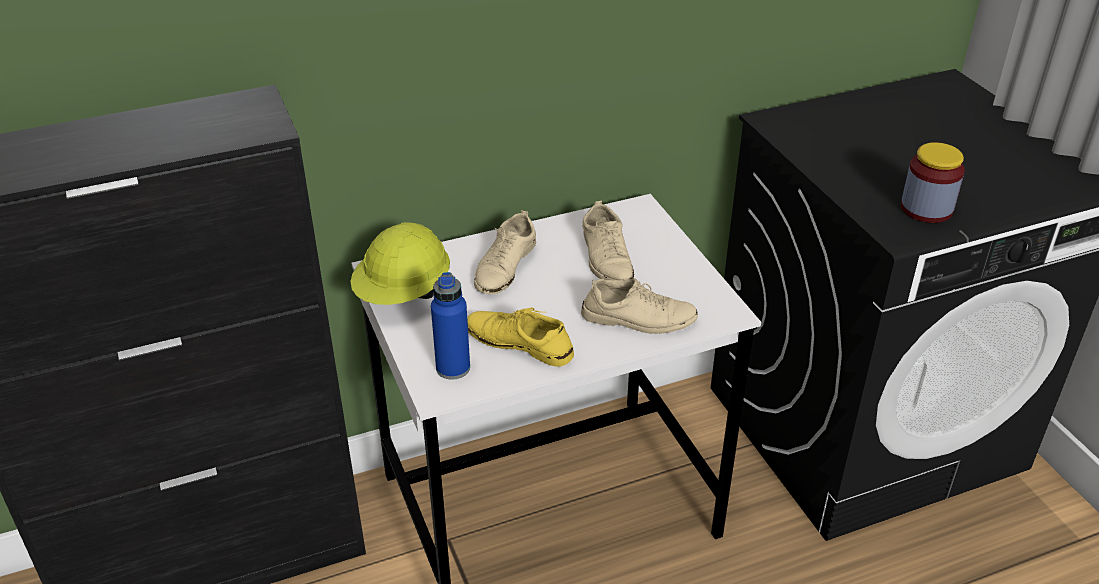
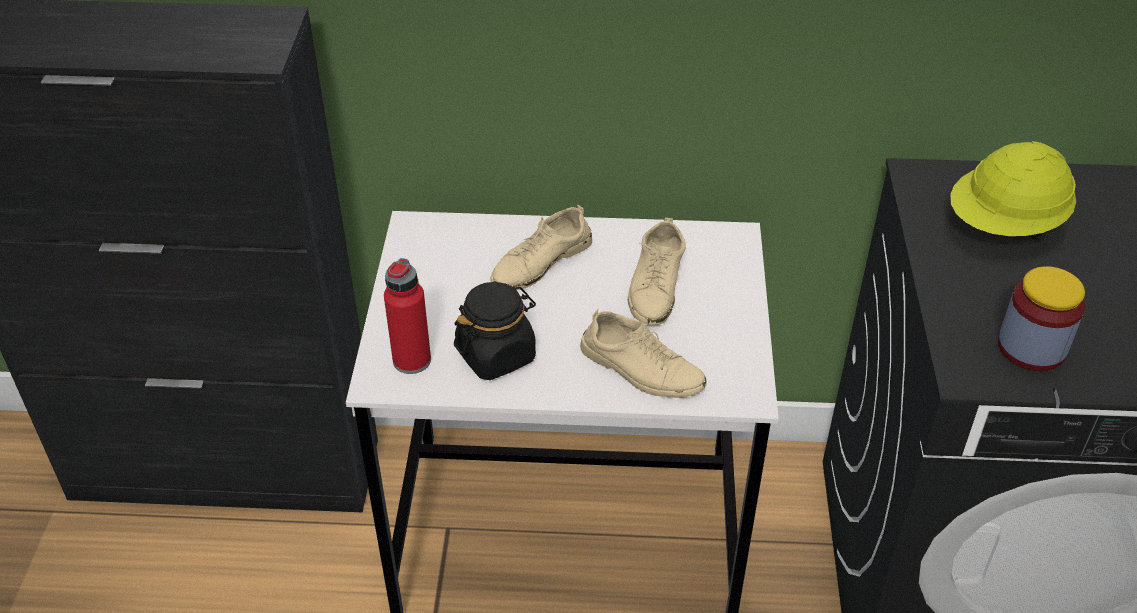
camera: 25 degrees right, 5 degrees up
(403, 294) = (418, 262): yellow hard hat -> yellow hard hat (1005, 226)
(453, 368) = (412, 360): blue bottle -> red bottle
(519, 343) = (496, 355): yellow shoe -> black jar

